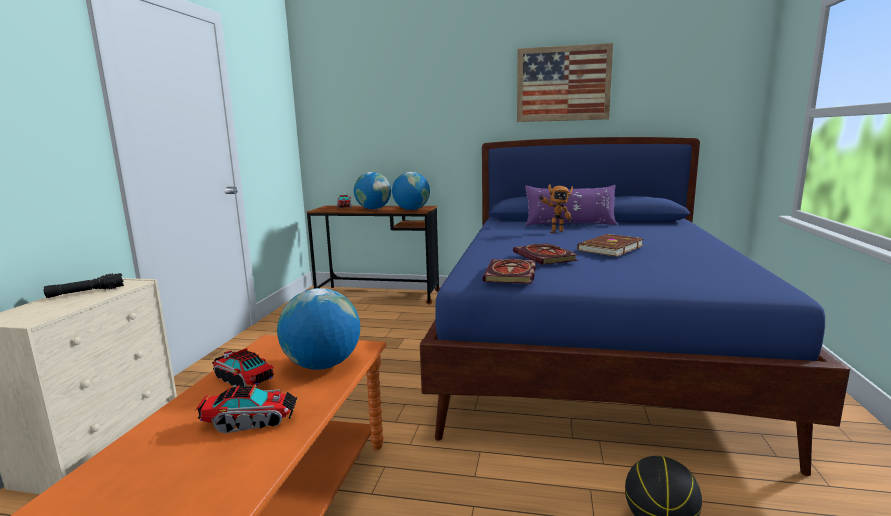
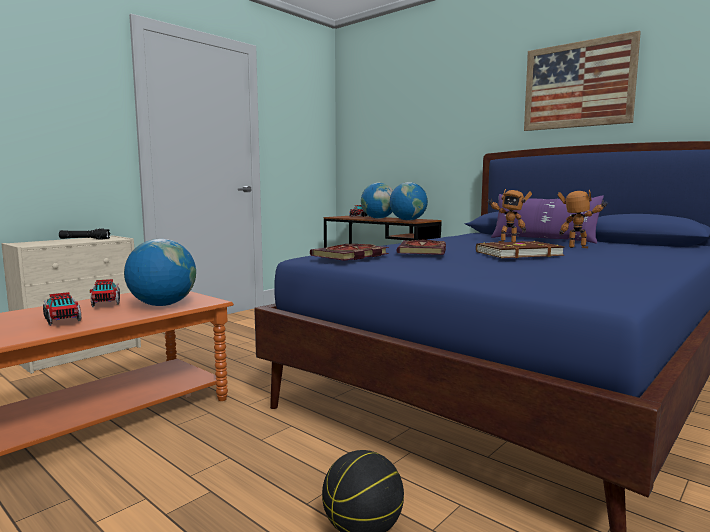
camera: 30 degrees right, 5 degrees down
(250, 421) = (62, 320): toy truck -> toy truck turned 150 degrees counterclockwise
(619, 232) = (579, 248): none -> toy robot

